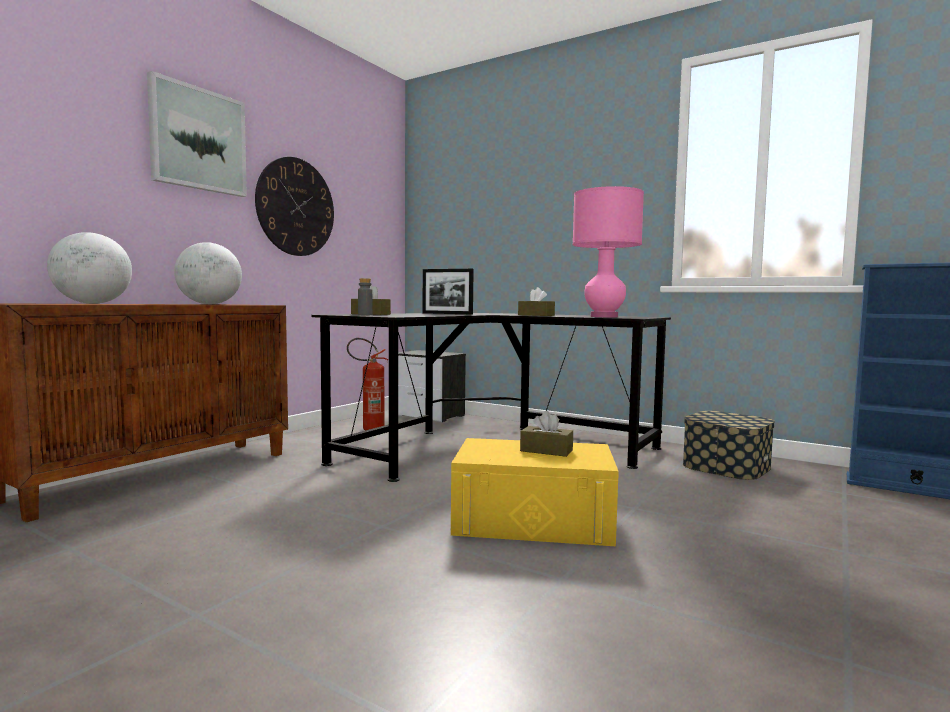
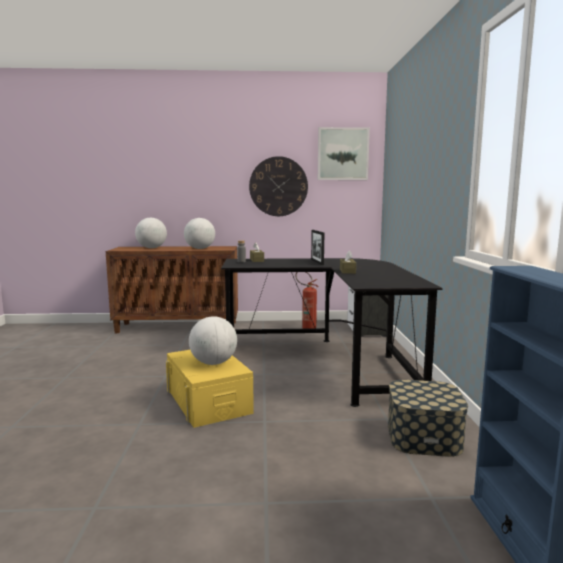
camera: 55 degrees right, 5 degrees up
(198, 139) = (215, 160): picture -> picture (342, 154)
(546, 451) = (213, 363): brown tissue box -> globe
(604, 317) = (365, 280): pink table lamp -> none

